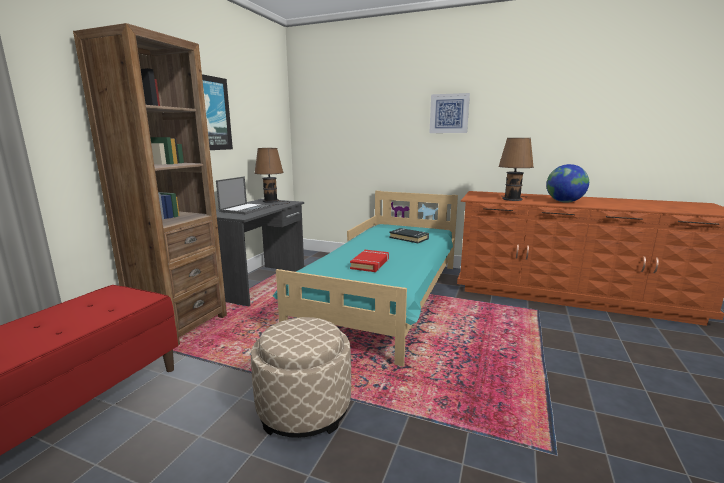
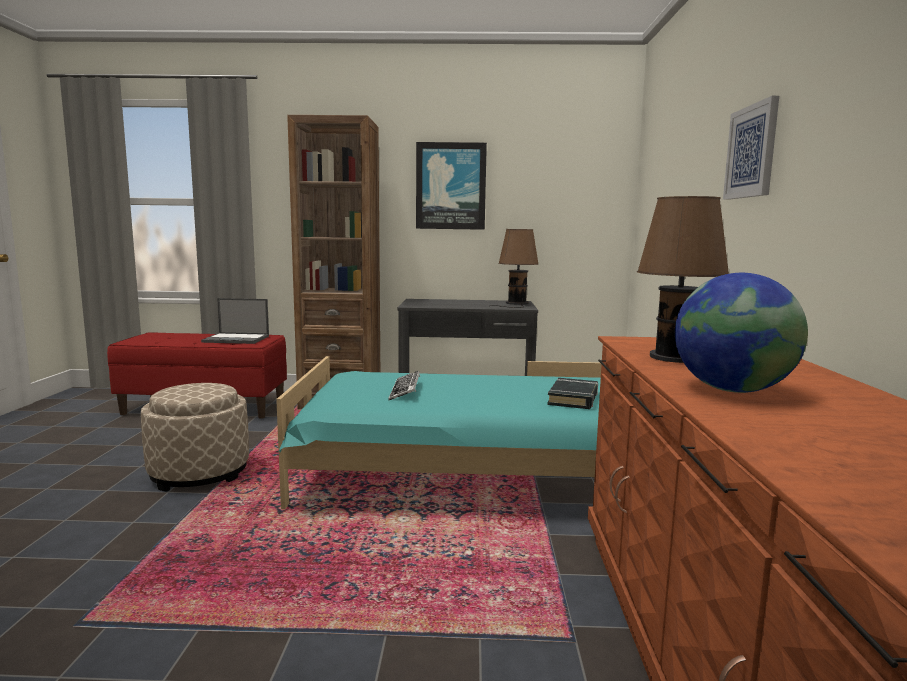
camera: 70 degrees right, 5 degrees down
(246, 209) = (453, 303): laptop -> laptop (237, 339)
(370, 264) = (405, 390): red book -> keyboard

